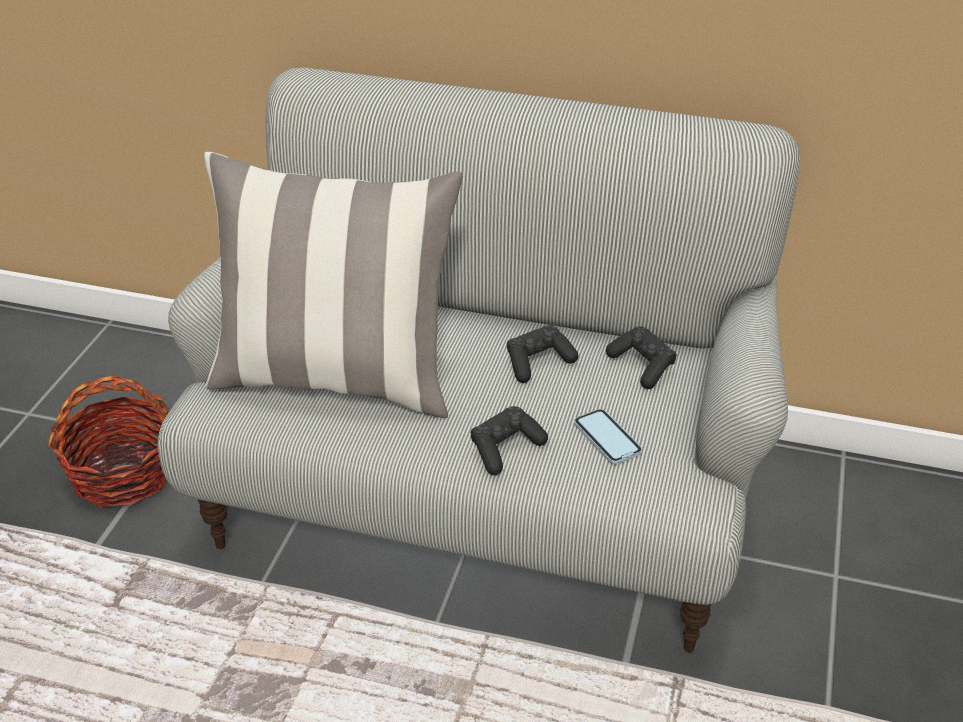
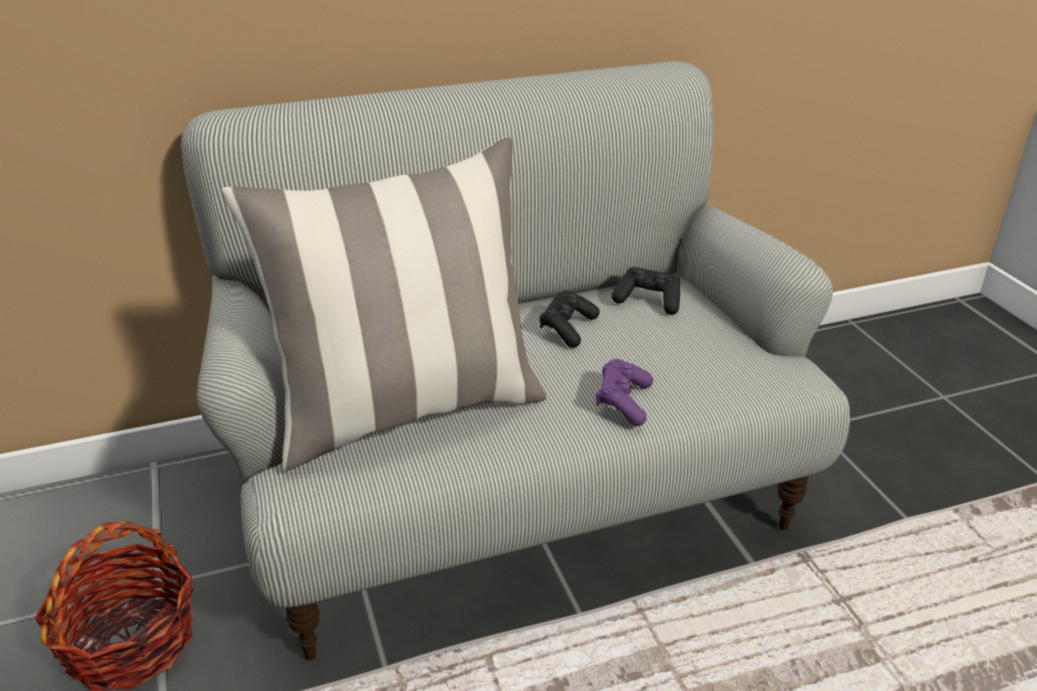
camera: 35 degrees left, 5 degrees down
(505, 449) = (623, 402): black game controller -> purple game controller
(607, 438) = (689, 361): phone -> none

